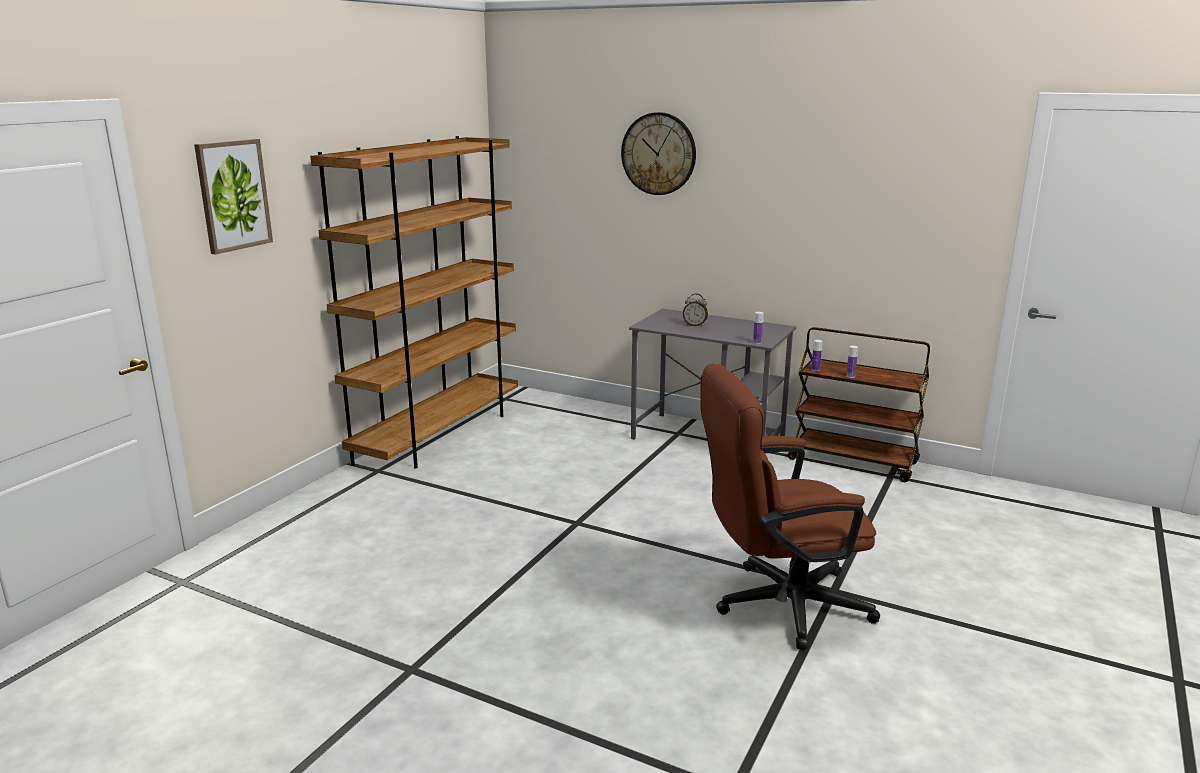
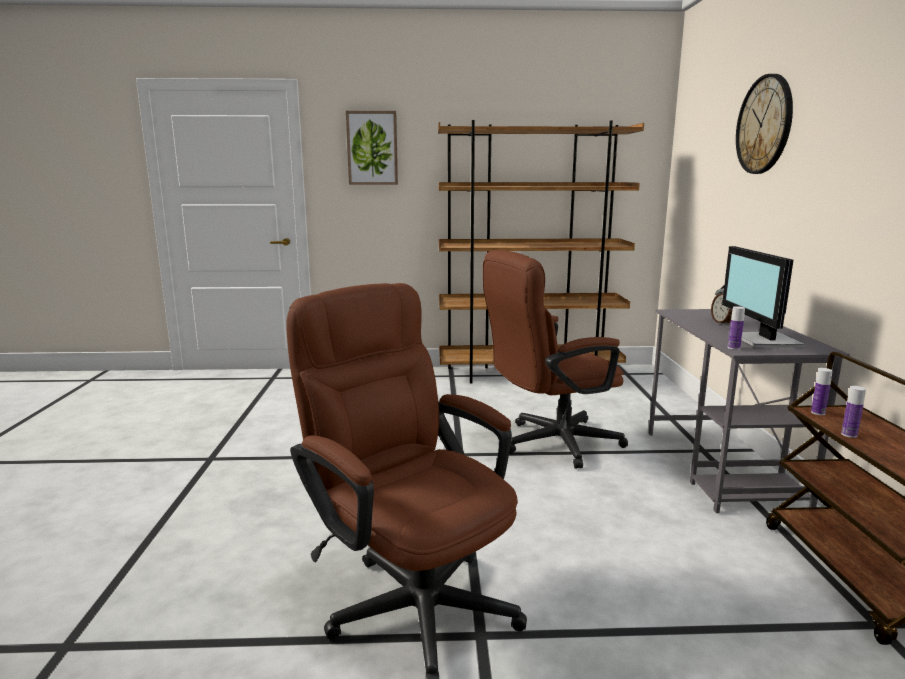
camera: 60 degrees right, 5 degrees down
(603, 479) = (550, 444): none -> brown office chair
(750, 332) = (764, 341): none -> monitor

